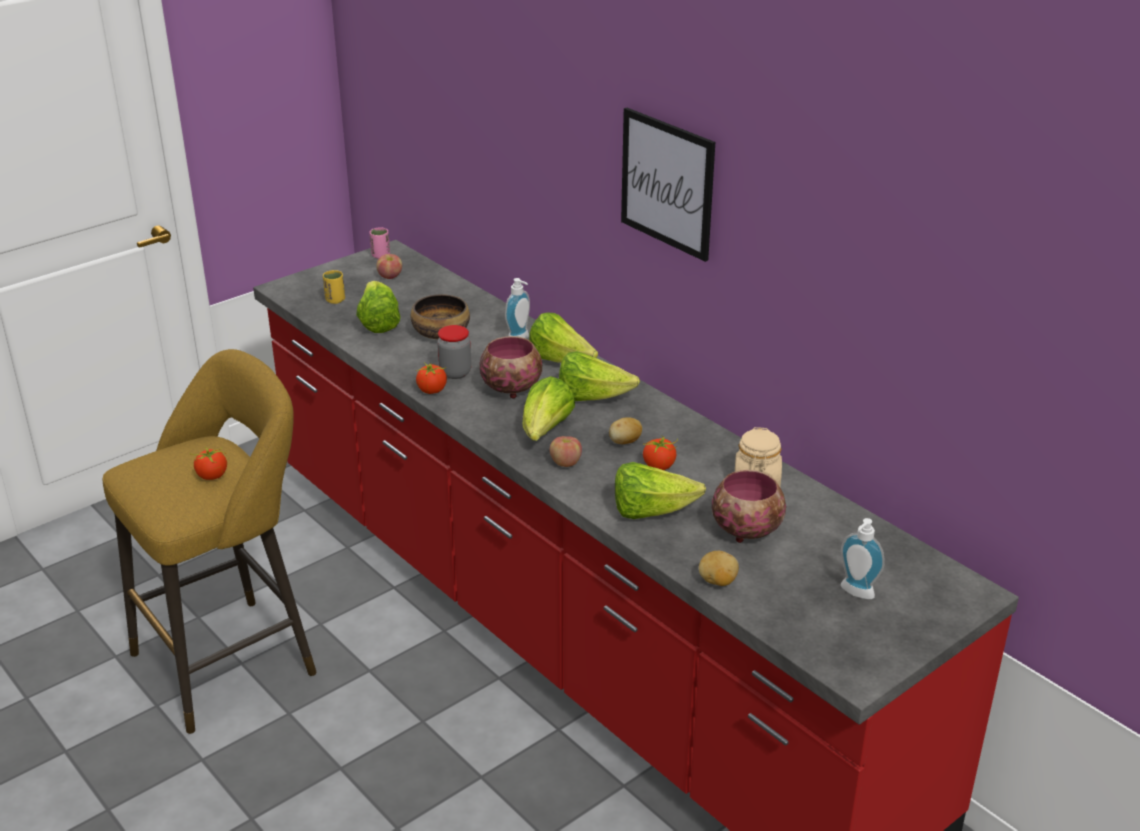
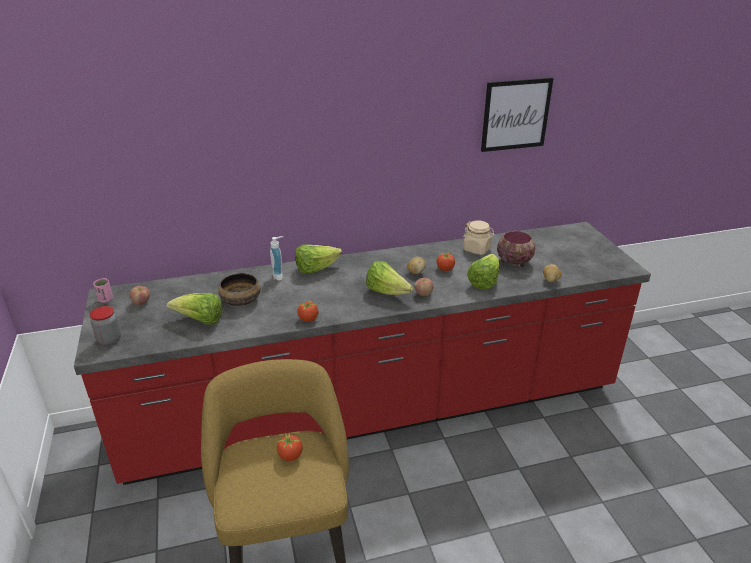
camera: 65 degrees left, 0 degrees up
(335, 300) = (146, 332): yellow cup -> none
(455, 373) = (295, 306): jar -> jar (109, 340)
(512, 388) = (332, 291): bowl -> none
(591, 398) = (364, 270): lettuce -> none
(667, 183) = (364, 129): picture -> picture (515, 114)
(855, 593) = (572, 251): soap dispenser -> none

